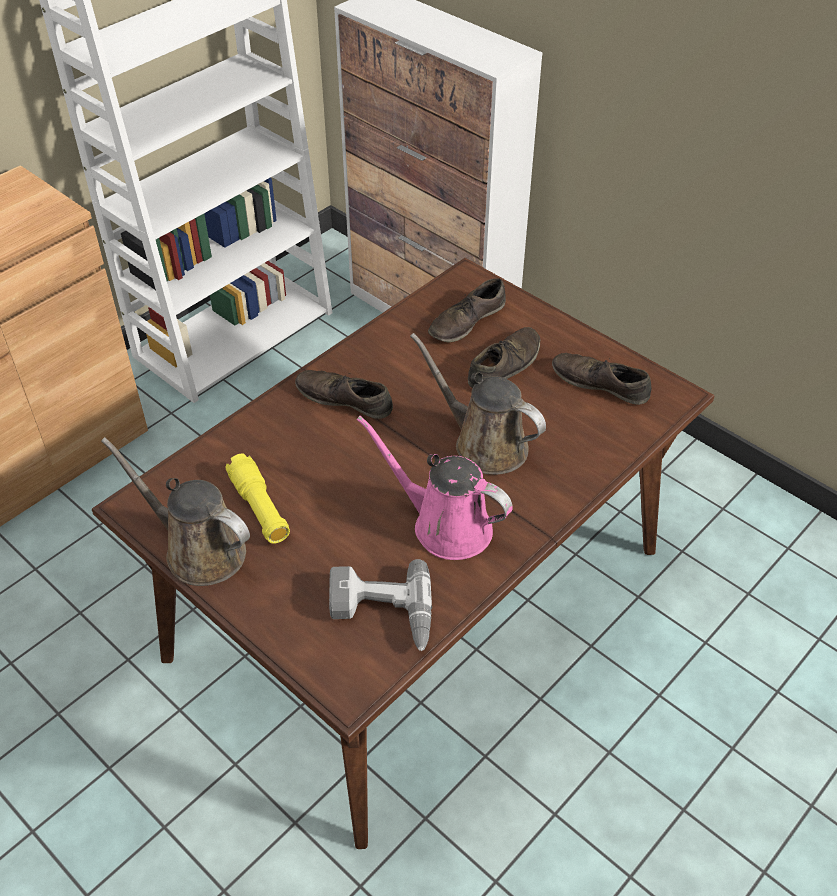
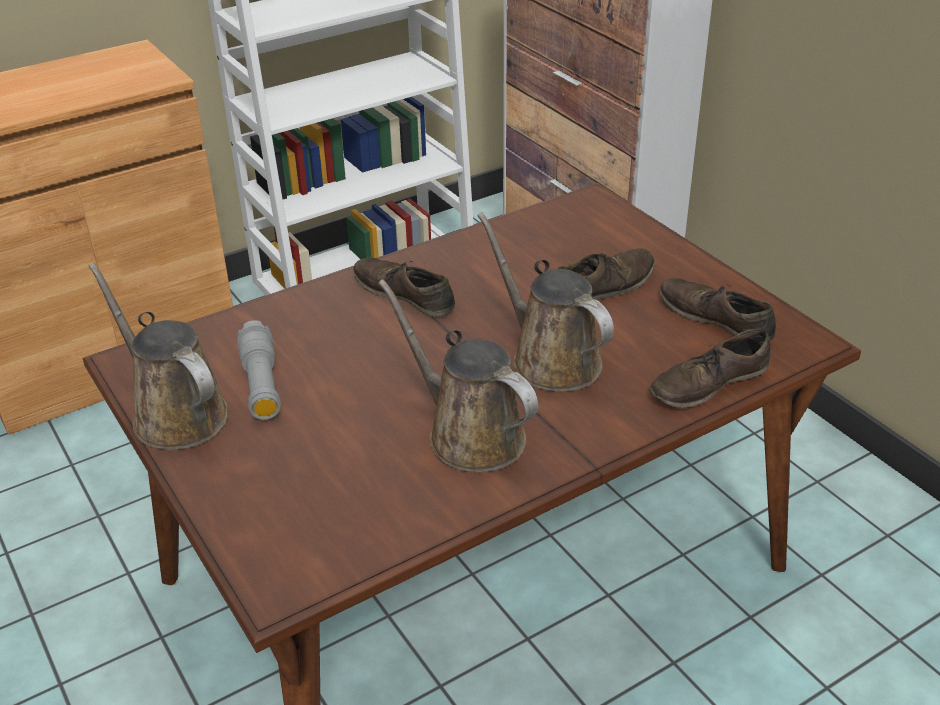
camera: 15 degrees right, 10 degrees down
(259, 508) = (261, 383): yellow flashlight -> grey flashlight
(381, 614) = (352, 514): power drill -> none
(445, 525) = (469, 434): pink watering can -> brown watering can
(466, 321) = (575, 239): brown shoe -> brown shoe (708, 383)

